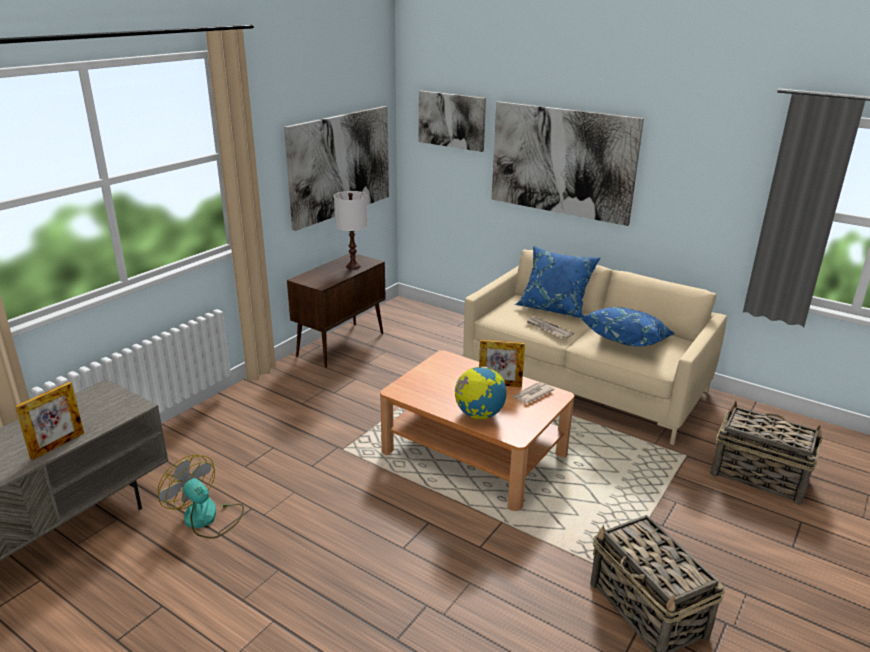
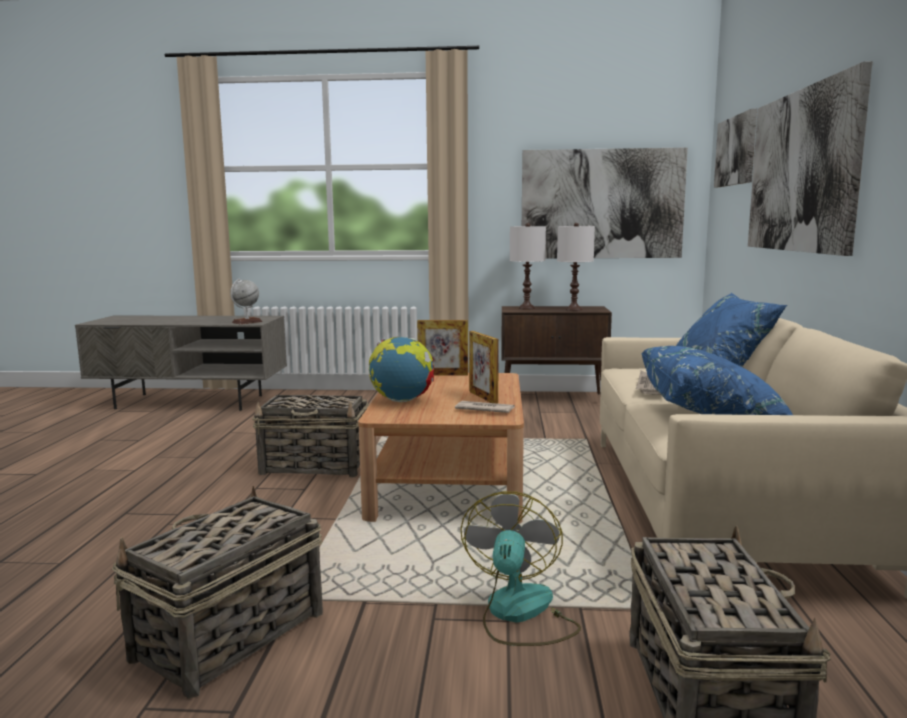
camera: 60 degrees right, 15 degrees down
(57, 445) = (191, 322): picture frame -> picture frame (443, 375)
(121, 409) = (247, 322): none -> globe
(207, 518) = (244, 426): fan -> fan (519, 614)
(318, 277) = (526, 308): none -> white table lamp
(379, 503) = (316, 466): none -> basket

